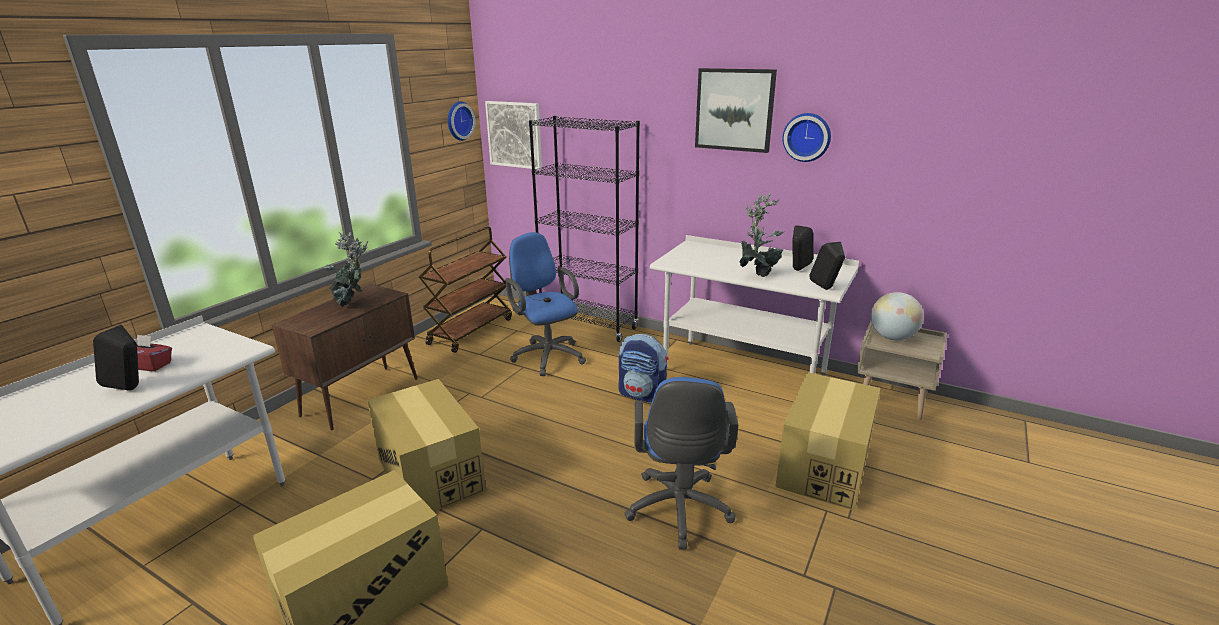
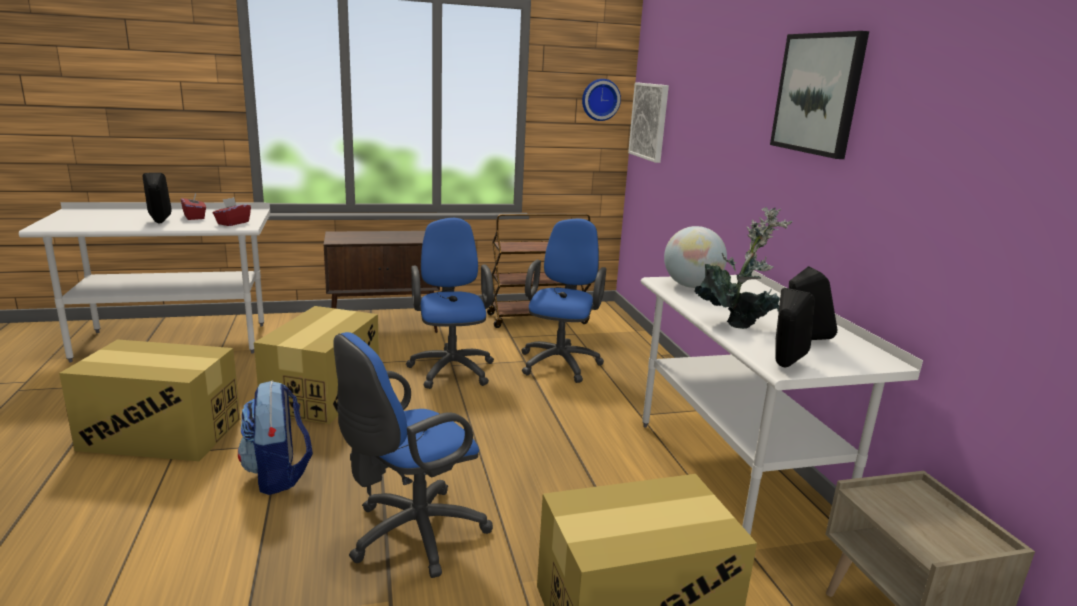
camera: 45 degrees right, 5 degrees down
(222, 352) = (233, 223): none -> red tissue box
(352, 305) = (390, 237): potted plant -> none
(485, 399) = (451, 368): none -> blue office chair
(589, 326) = (646, 358): black bookcase -> none
(643, 395) = (579, 433): backpack -> backpack (278, 475)
(807, 137) = (889, 138): wall clock -> none
(892, 337) = (911, 507): globe -> globe (691, 286)

